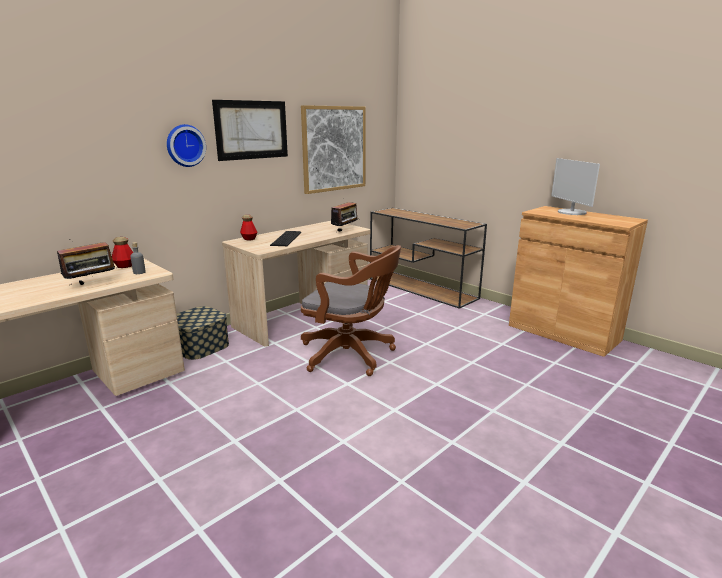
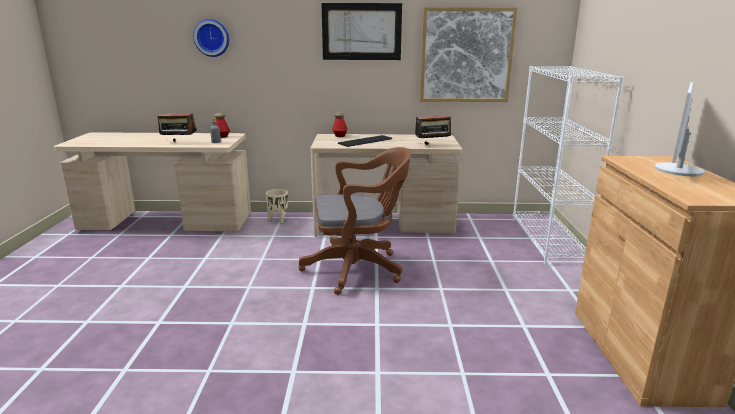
camera: 45 degrees right, 0 degrees up
(185, 145) = (292, 44): wall clock -> wall clock (212, 38)
(200, 346) = (278, 219): storage box -> beige planter
(351, 355) = (358, 269): brown office chair -> brown office chair turned 75 degrees counterclockwise
(422, 289) = (548, 240): brown console table -> white bookcase

